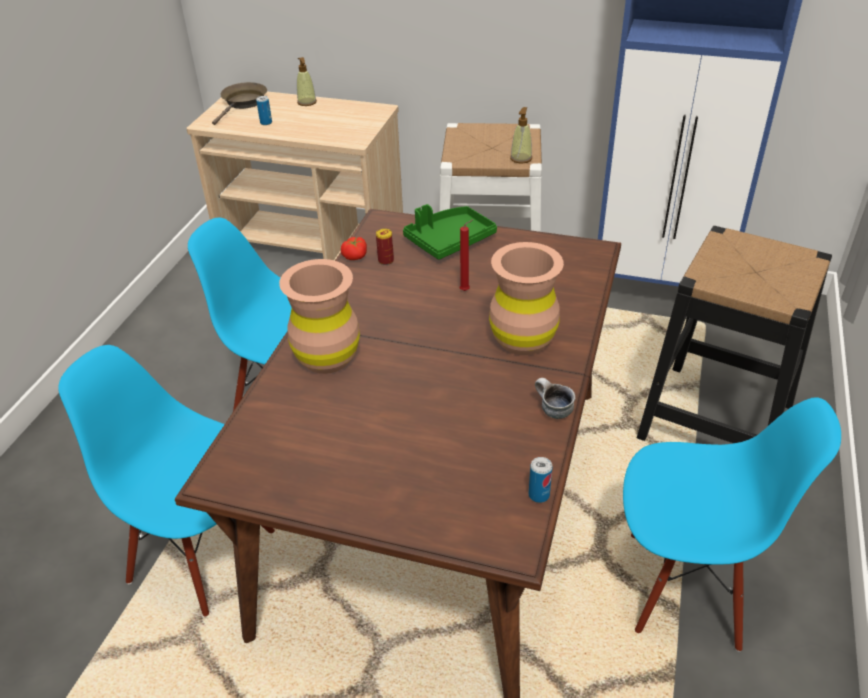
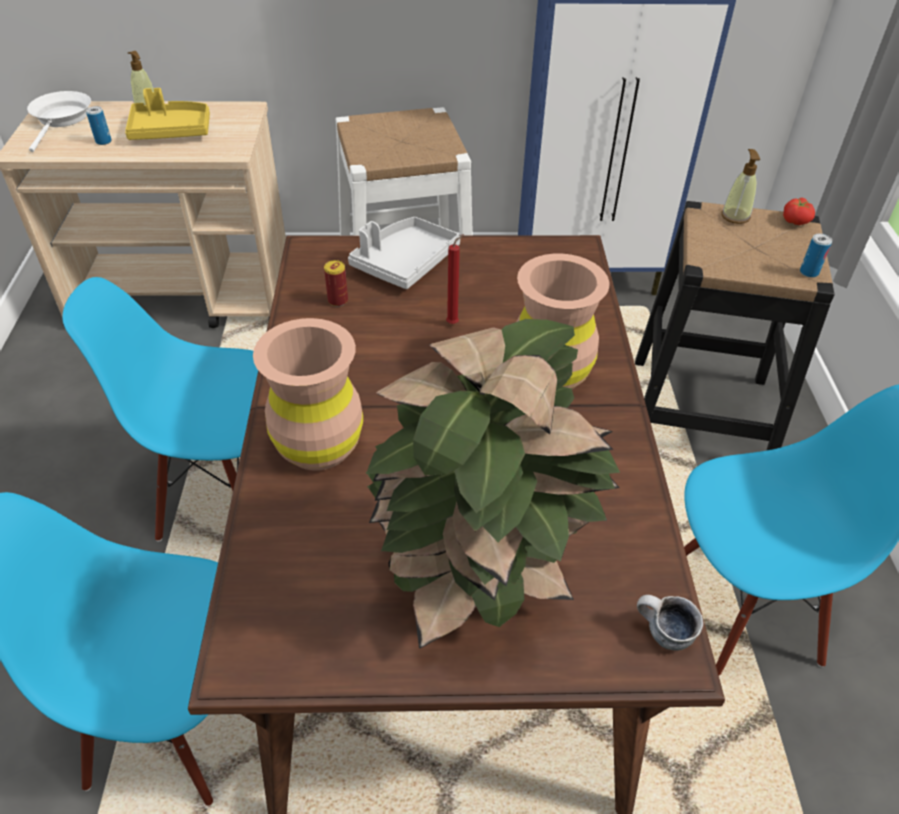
camera: 20 degrees left, 5 degrees up
(243, 103) = (61, 119): brown frying pan -> white frying pan
(317, 120) = (171, 131): none -> yellow tray
(355, 256) = (296, 301): tomato -> tomato (796, 220)
(397, 468) = (478, 582): none -> potted plant
(449, 240) = (404, 262): green tray -> grey tray
(521, 158) = (442, 150): soap dispenser -> soap dispenser (735, 216)
(539, 495) = (666, 576): can -> can (809, 272)
(552, 411) = (627, 460): mug -> mug (662, 634)

